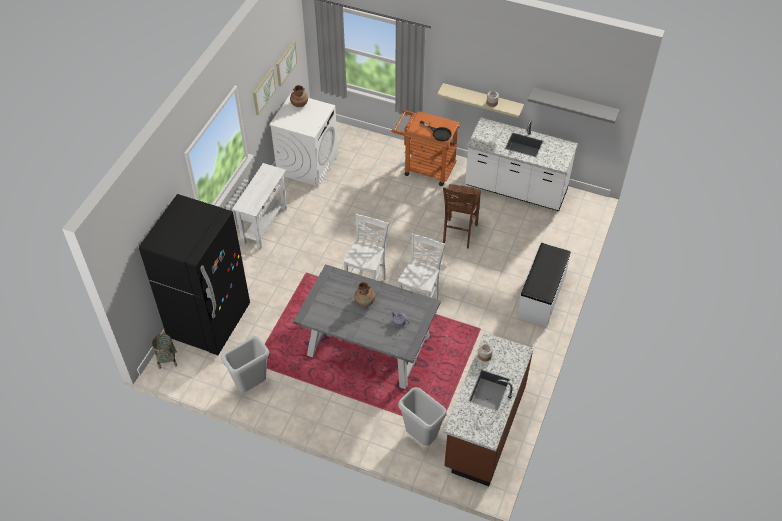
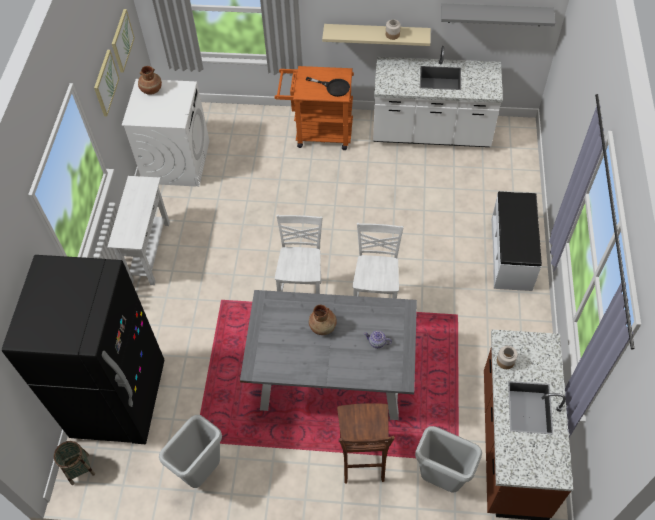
camera: 15 degrees left, 5 degrees up
(458, 234) = (387, 204): brown stool -> brown stool (362, 460)

